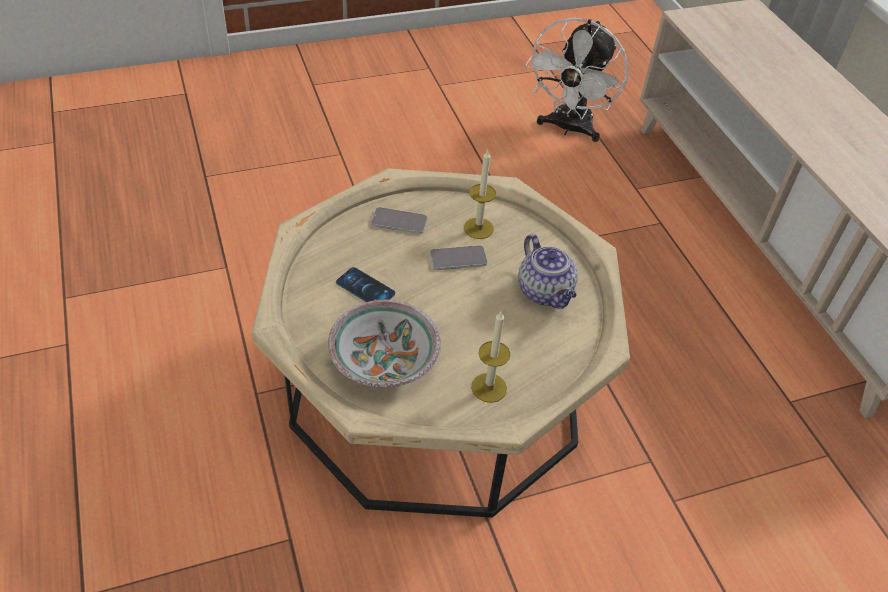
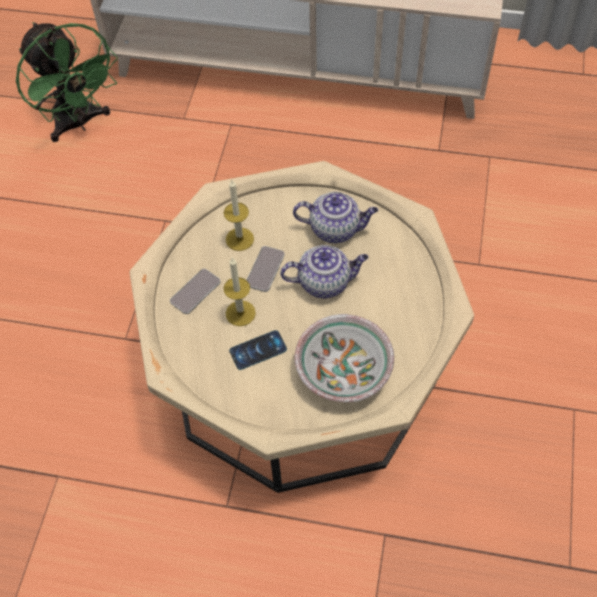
camera: 55 degrees left, 10 degrees up
(476, 308) = (325, 282): none -> teapot
(489, 387) = (407, 311): candle -> candle (240, 313)
(568, 128) = (79, 123): white fan -> green fan

